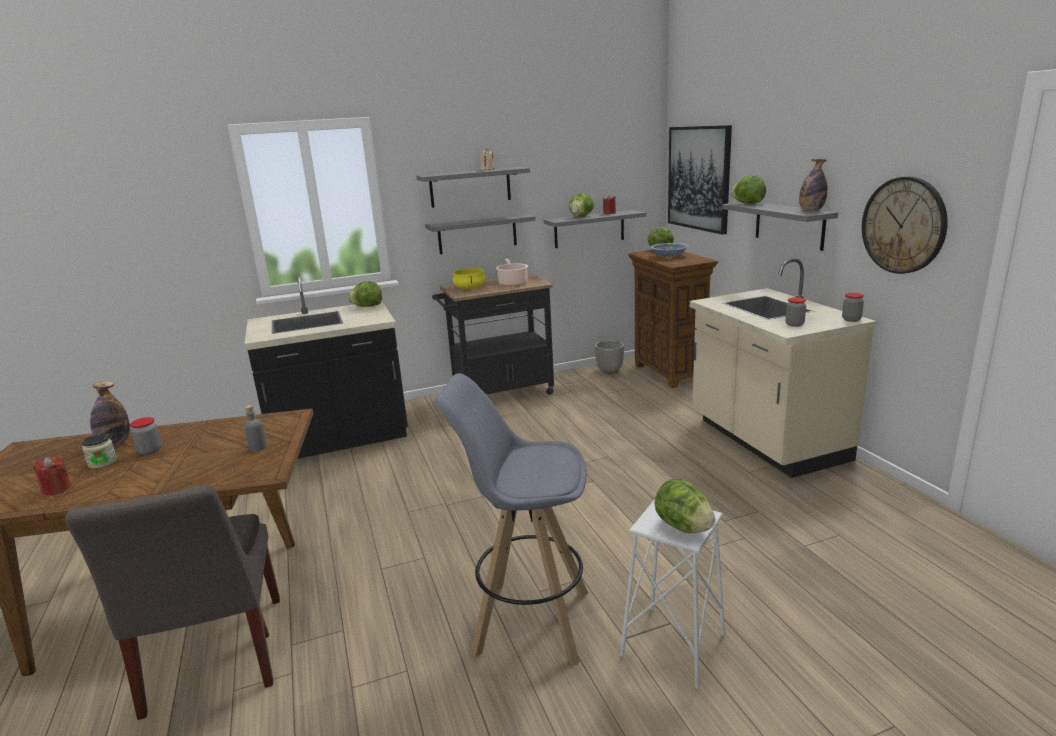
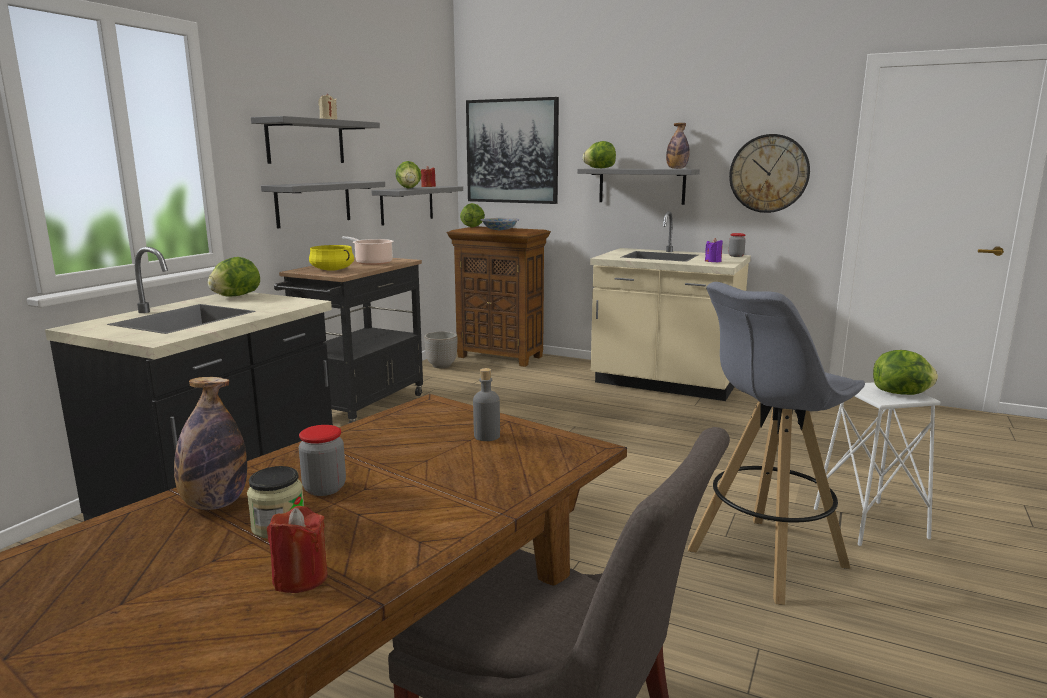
camera: 45 degrees left, 5 degrees down
(794, 324) = (713, 261): jar -> purple candle

